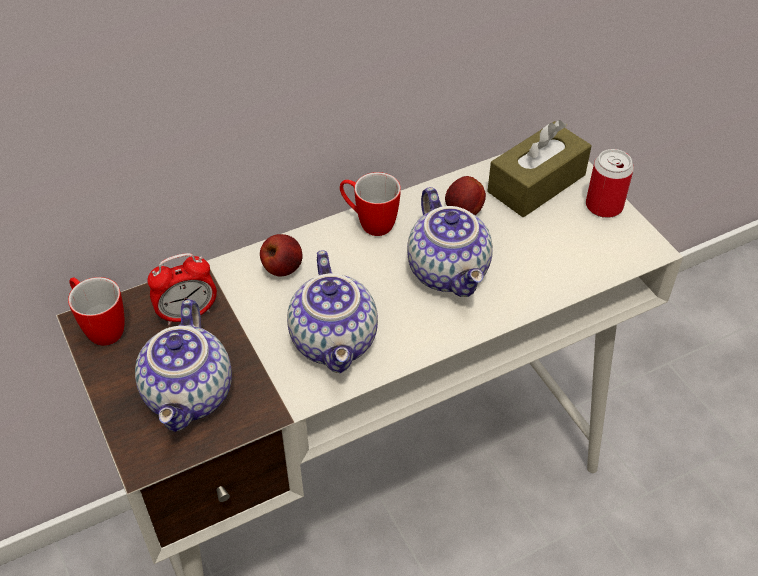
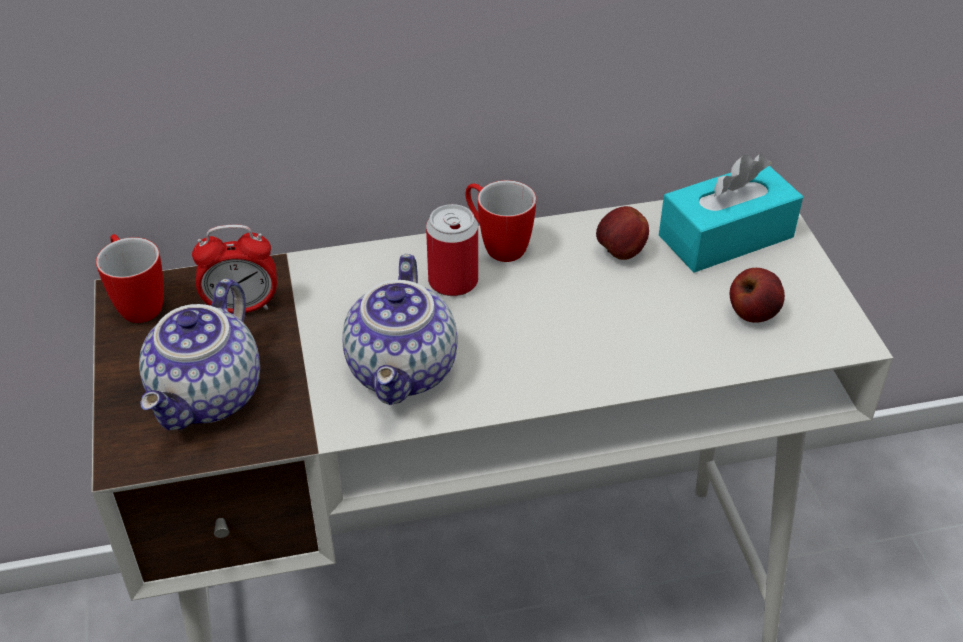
camera: 15 degrees right, 5 degrees down
(282, 268) = (372, 277): apple -> apple (752, 314)
(450, 272) = (577, 319): teapot -> none
(536, 183) = (726, 236): brown tissue box -> turquoise tissue box
(604, 206) = (806, 278): can -> can (453, 281)

